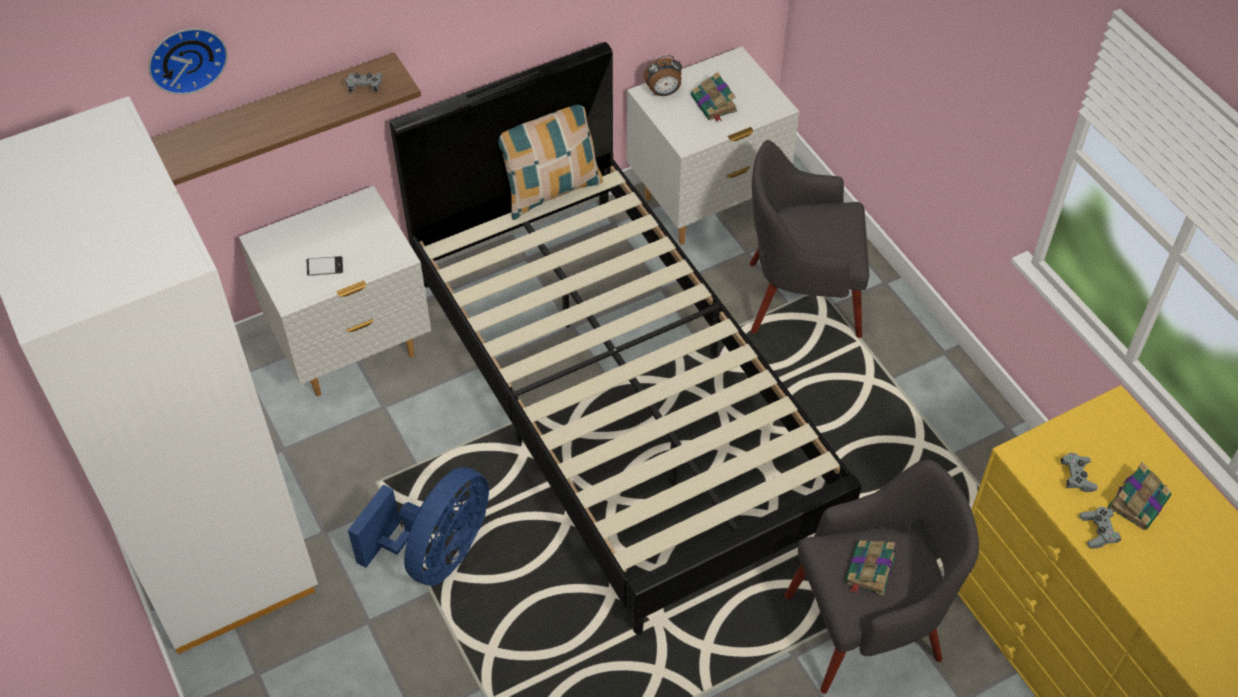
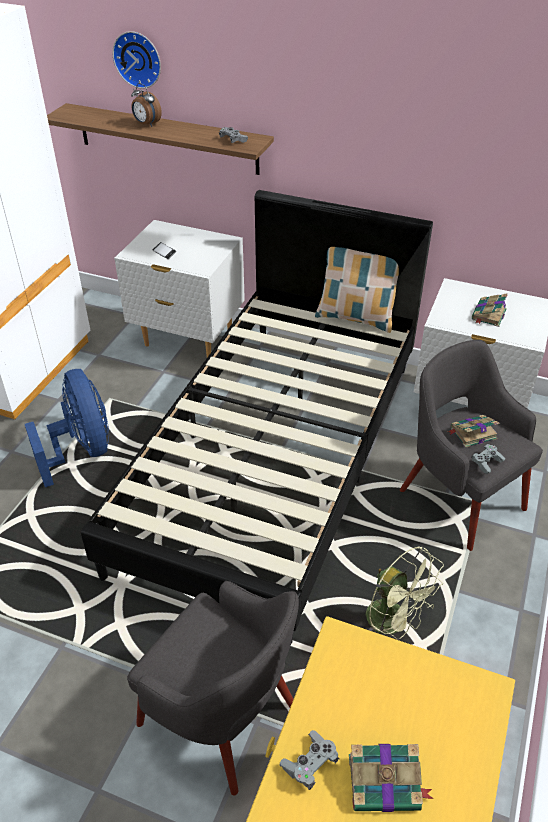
camera: 50 degrees right, 10 degrees down
(436, 553) = (82, 450): blue fan -> blue fan turned 105 degrees counterclockwise
(663, 93) = (464, 291): alarm clock -> alarm clock (146, 124)
(869, 571) = (204, 651): book -> book (472, 433)
(882, 444) = (394, 622): none -> green fan
(1076, 477) = (360, 704): grey game controller -> grey game controller (486, 462)

